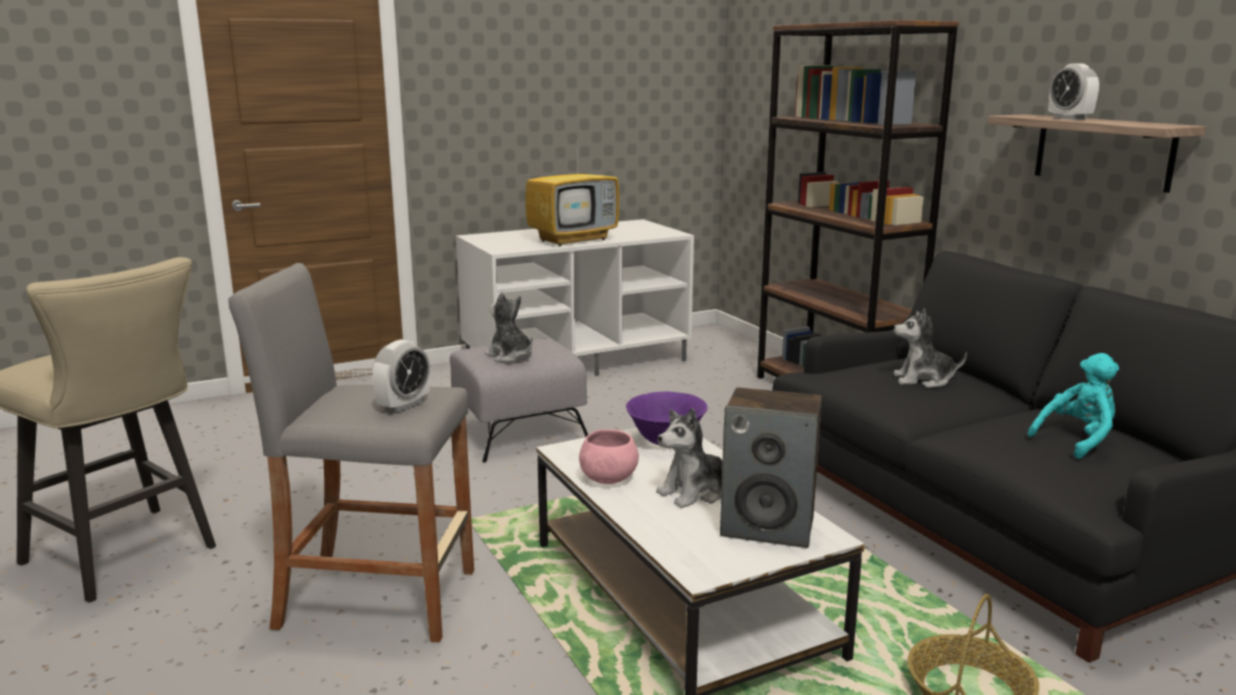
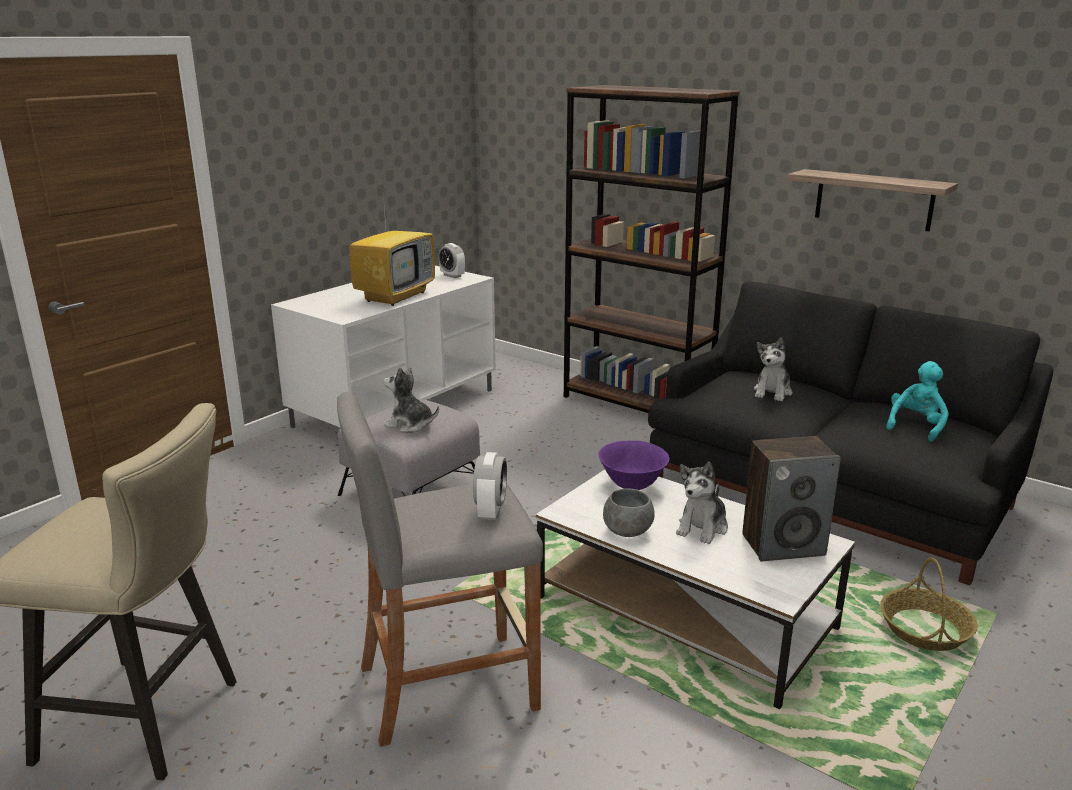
camera: 25 degrees left, 5 degrees up
(608, 479) = (627, 531): pink bowl -> grey bowl
(923, 380) = (772, 392): plush toy -> plush toy turned 45 degrees counterclockwise
(1069, 118) = (854, 176): alarm clock -> alarm clock (452, 276)

